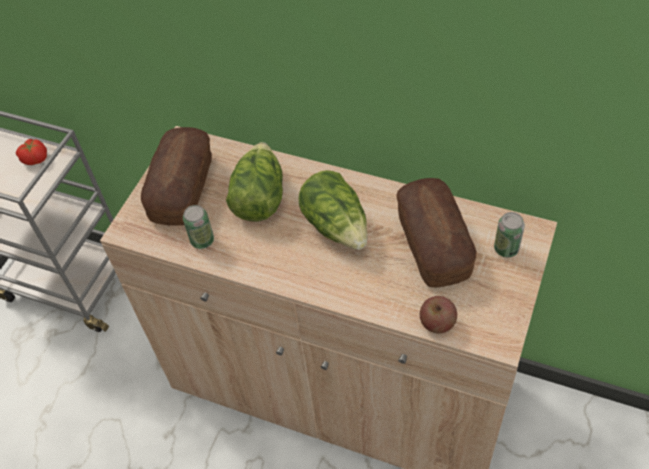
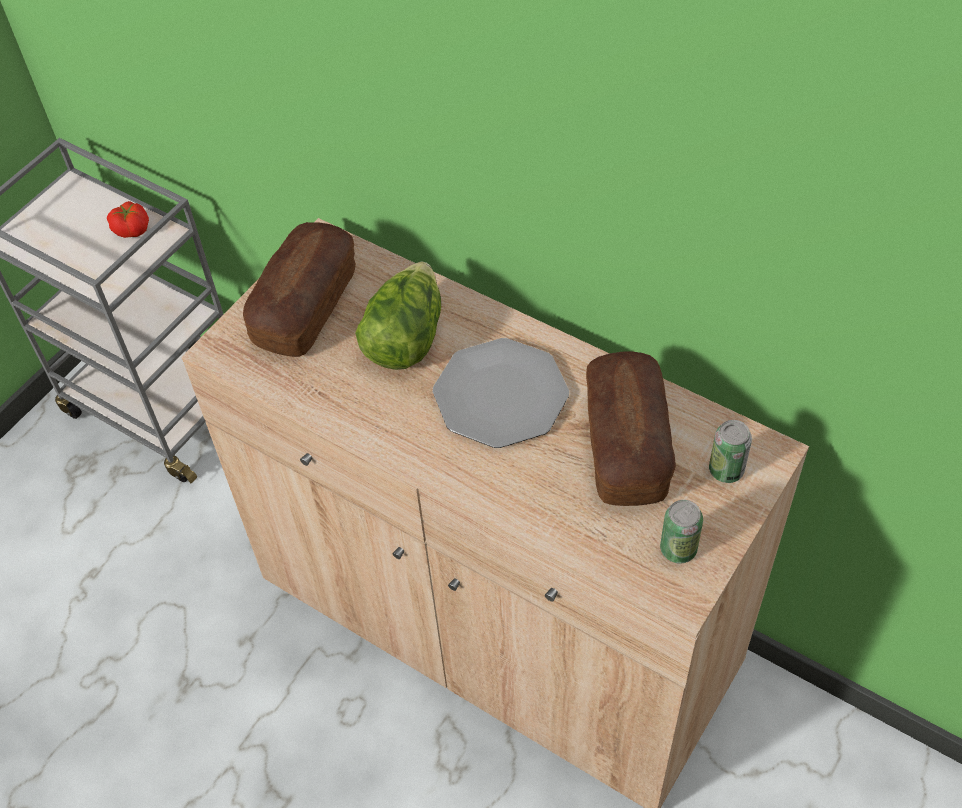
camera: 10 degrees right, 0 degrees up
(202, 240) = (315, 382): can -> can (678, 549)
(337, 225) = (501, 395): lettuce -> plate
(437, 322) = (602, 553): apple -> none

